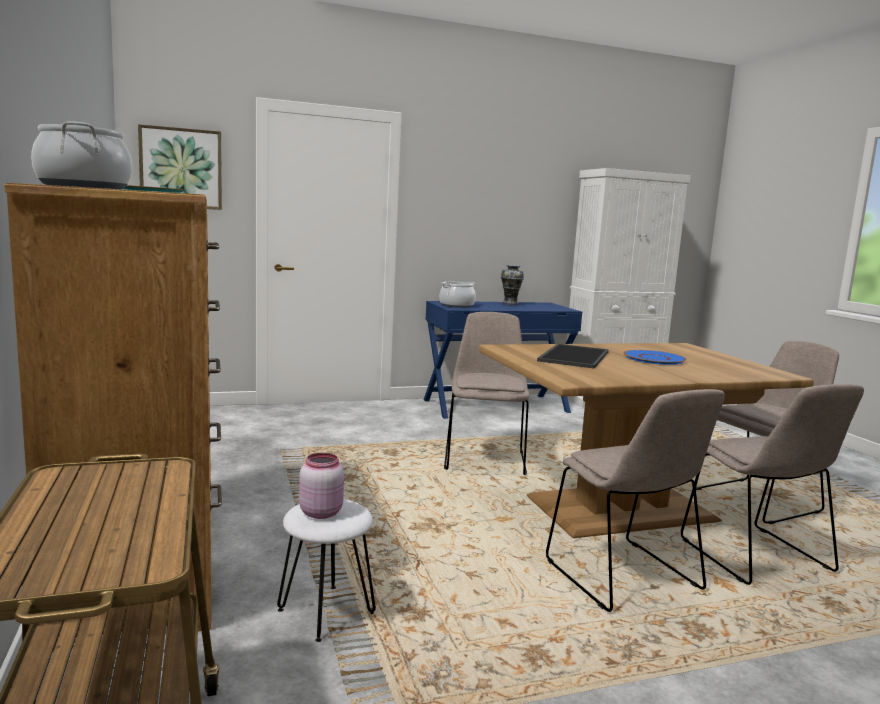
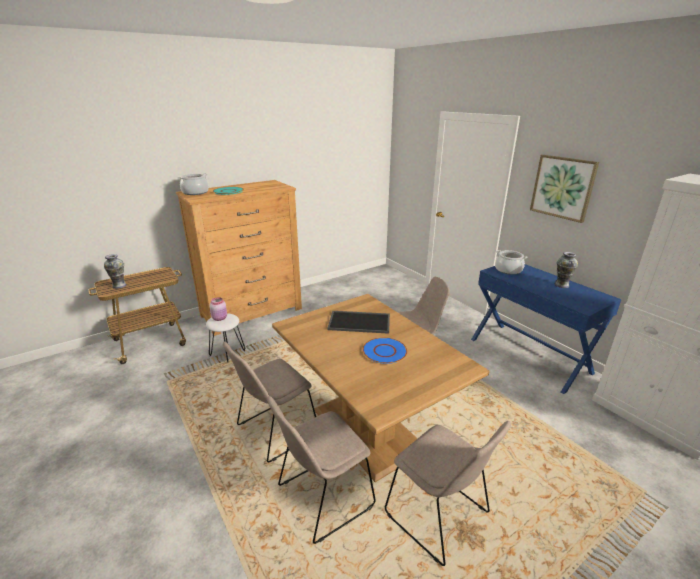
camera: 75 degrees right, 15 degrees up
(95, 545) = (119, 285): none -> vase
(181, 168) = (409, 153): picture -> picture (563, 187)

